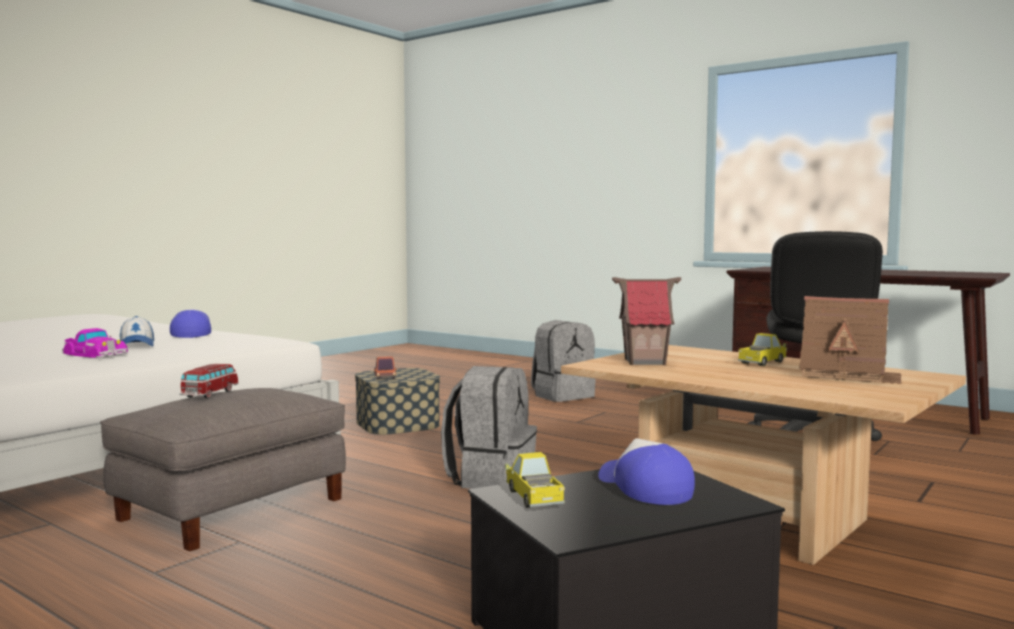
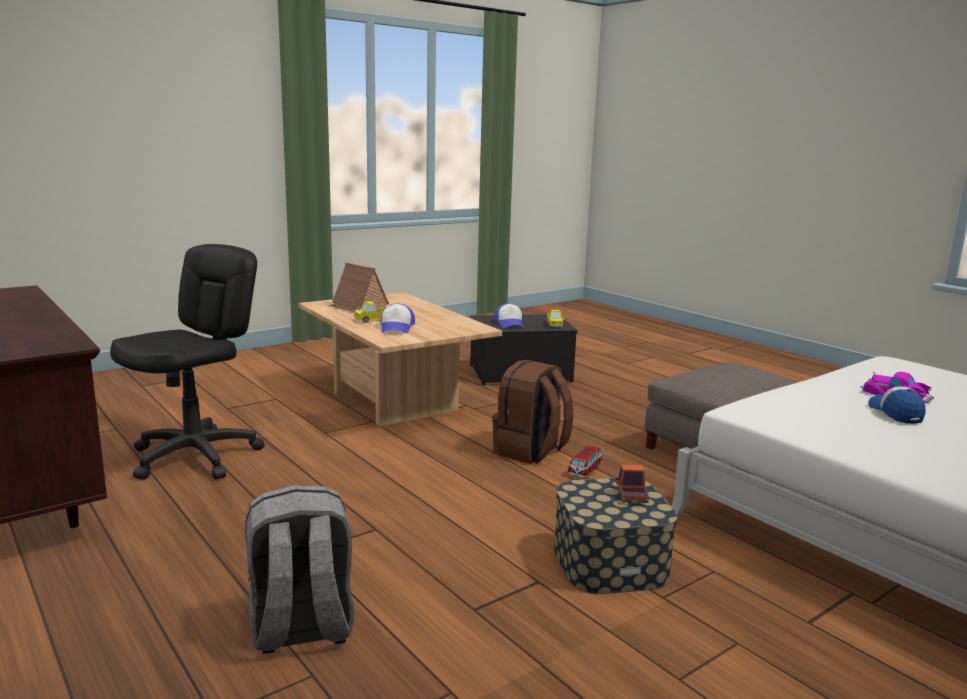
camera: 165 degrees left, 10 degrees up
(191, 334) = (898, 450): cap -> cap (397, 328)
(210, 394) = (743, 374): toy car -> toy car (585, 471)
(491, 479) = (531, 451): grey backpack -> brown backpack
(644, 362) = (444, 327): toy house -> none

